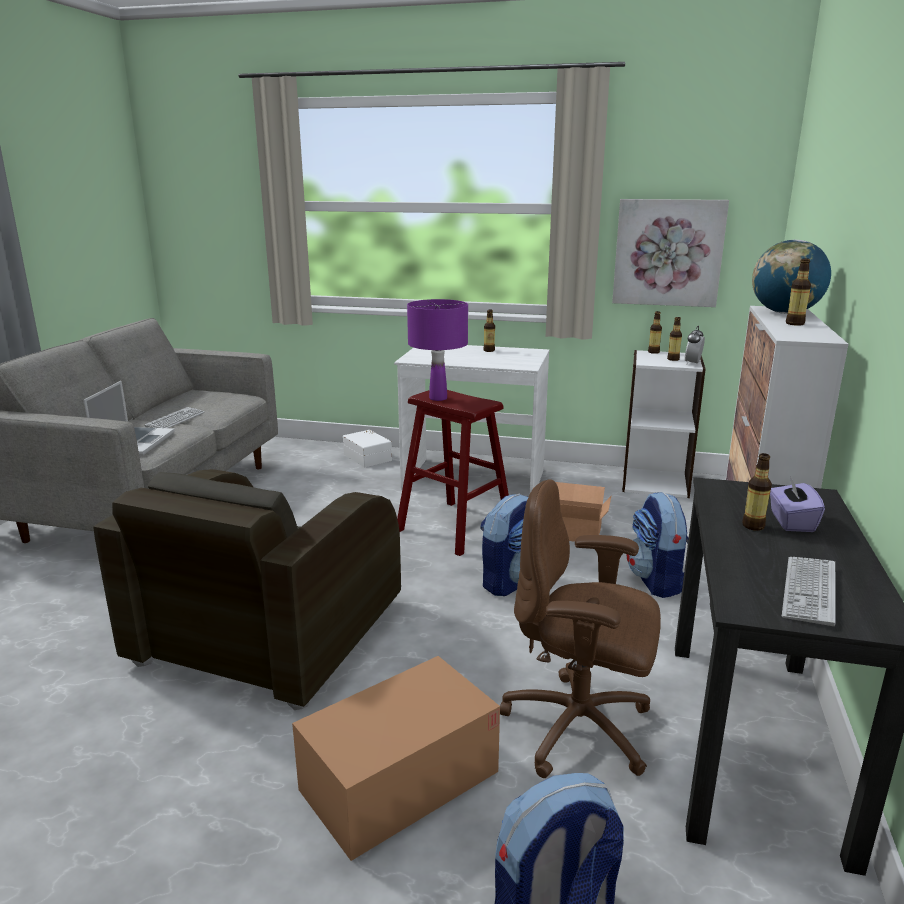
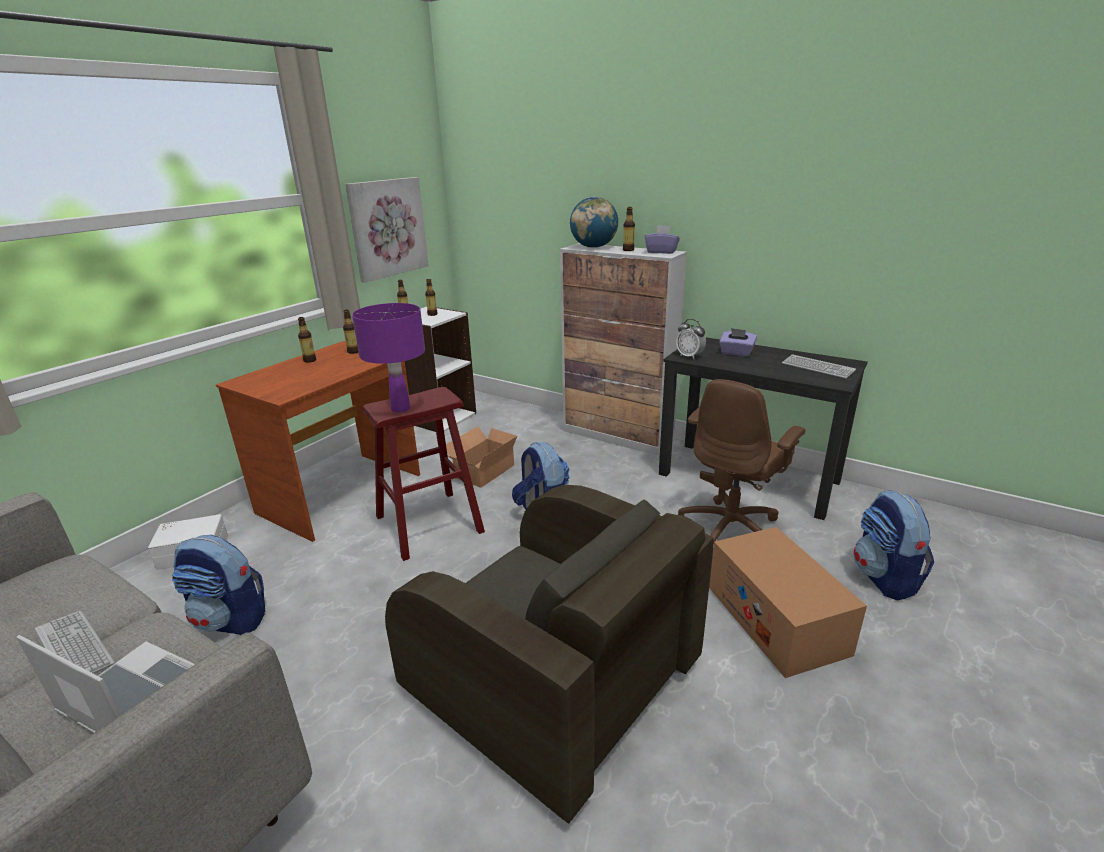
camera: 70 degrees left, 5 degrees up
(473, 480) = (342, 494): white desk -> brown desk
(658, 581) = (580, 457): backpack -> backpack (231, 620)
(692, 363) = (451, 312): alarm clock -> alarm clock (689, 356)
(753, 526) = (740, 361): bottle -> bottle (353, 352)
(813, 334) = (661, 252): none -> purple tissue box

